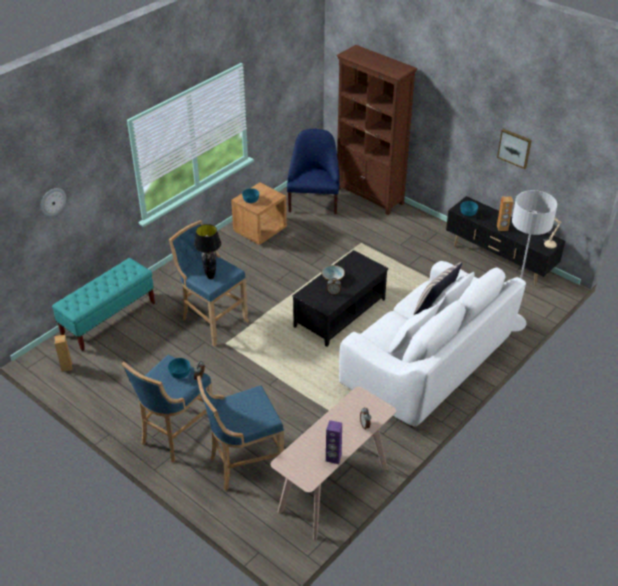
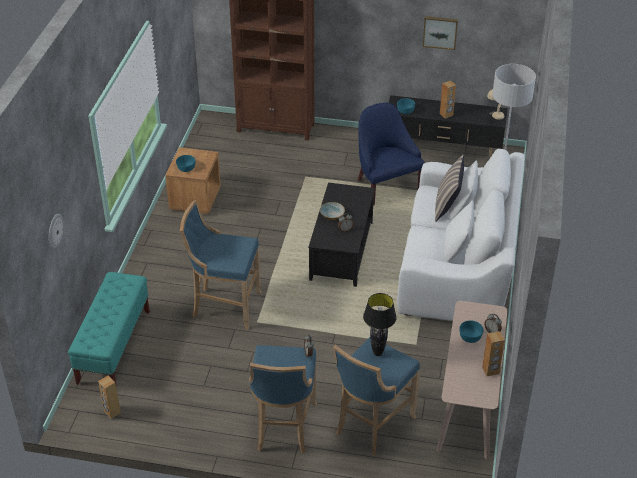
camera: 30 degrees left, 0 degrees up
(180, 373) = (286, 357): turquoise bowl -> turquoise bowl (470, 337)
(211, 277) = (230, 256): black table lamp -> black table lamp (378, 353)
(314, 201) = (225, 151): blue armchair -> blue armchair (385, 185)
(333, 458) = (490, 370): purple speaker -> brown speaker

